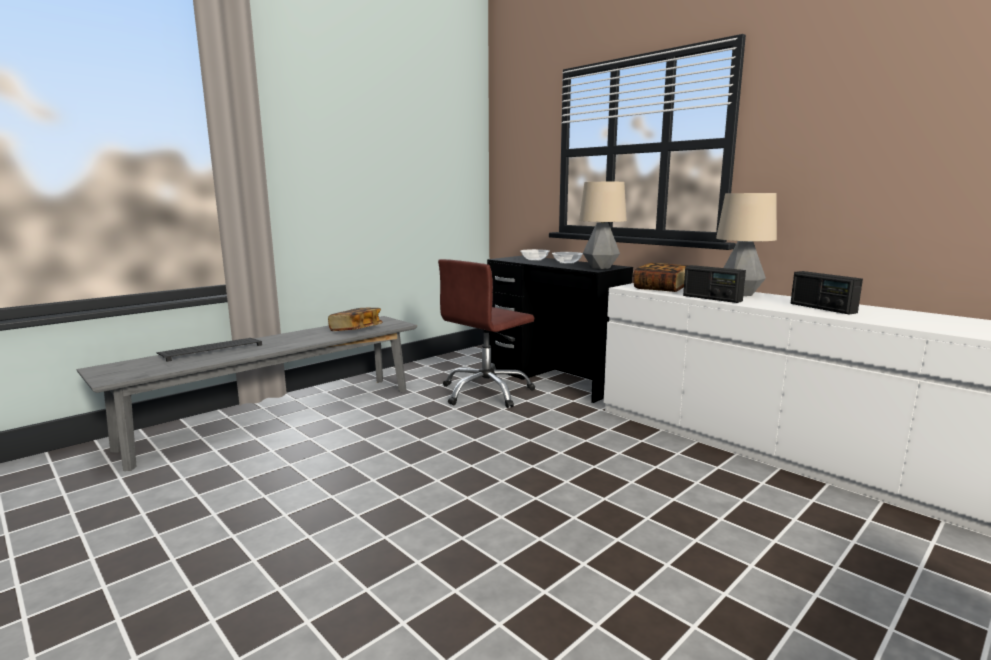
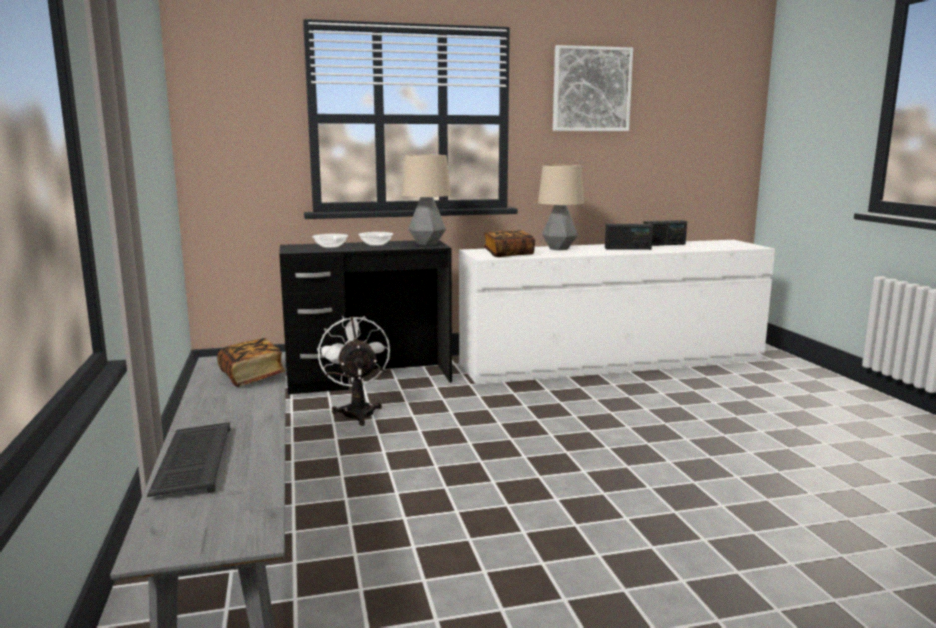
camera: 60 degrees left, 0 degrees up
(486, 392) = (357, 411): brown office chair -> white fan
(711, 298) = (565, 254): radio -> radio (664, 244)
(853, 92) = (591, 89): none -> picture

